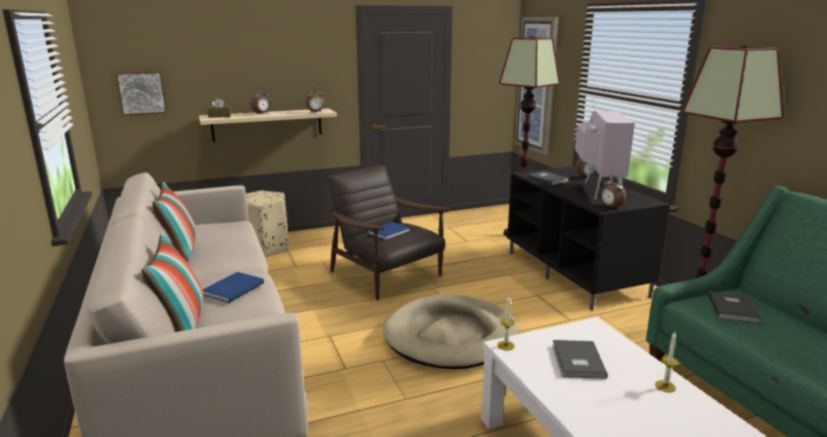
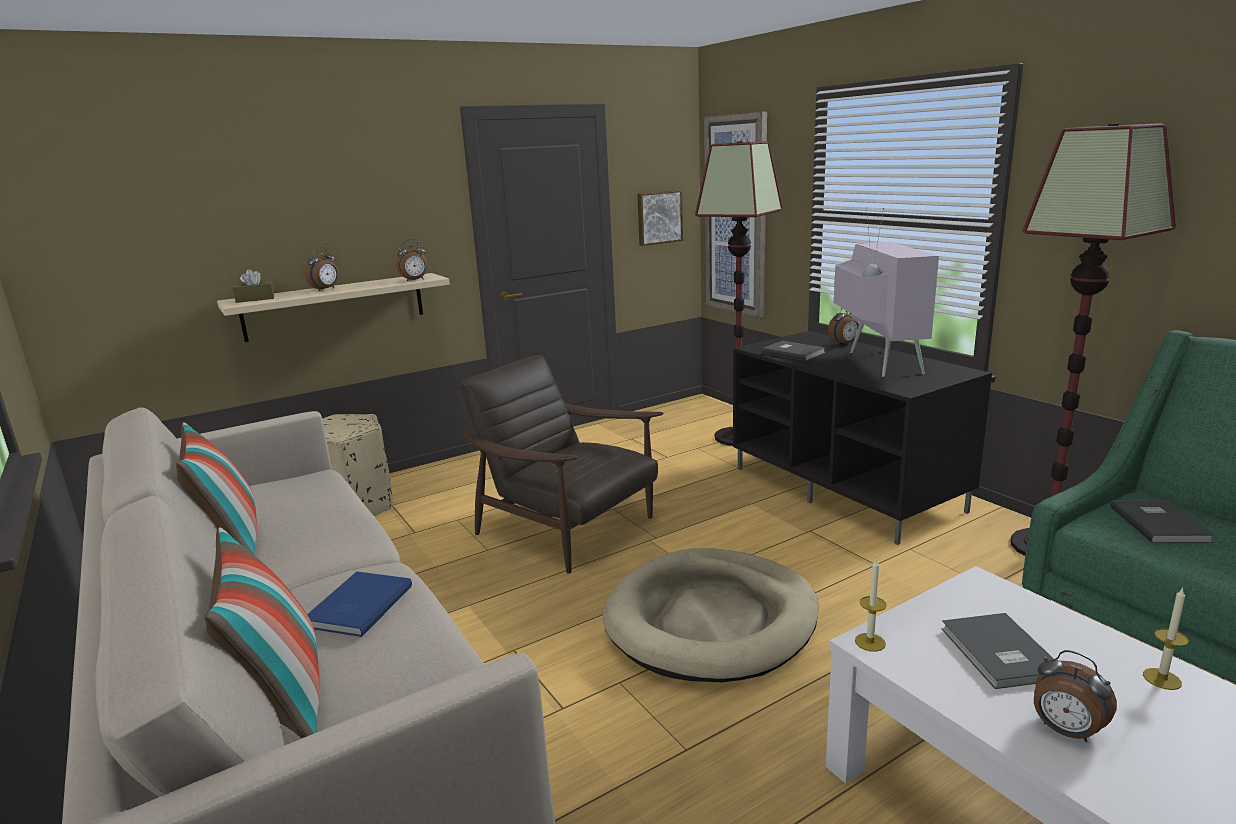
camera: 10 degrees left, 0 degrees up
(142, 93) = (110, 269): picture -> picture (659, 217)
(390, 232) = (572, 460): blue book -> none
(610, 207) = (914, 386): alarm clock -> alarm clock (1065, 731)

